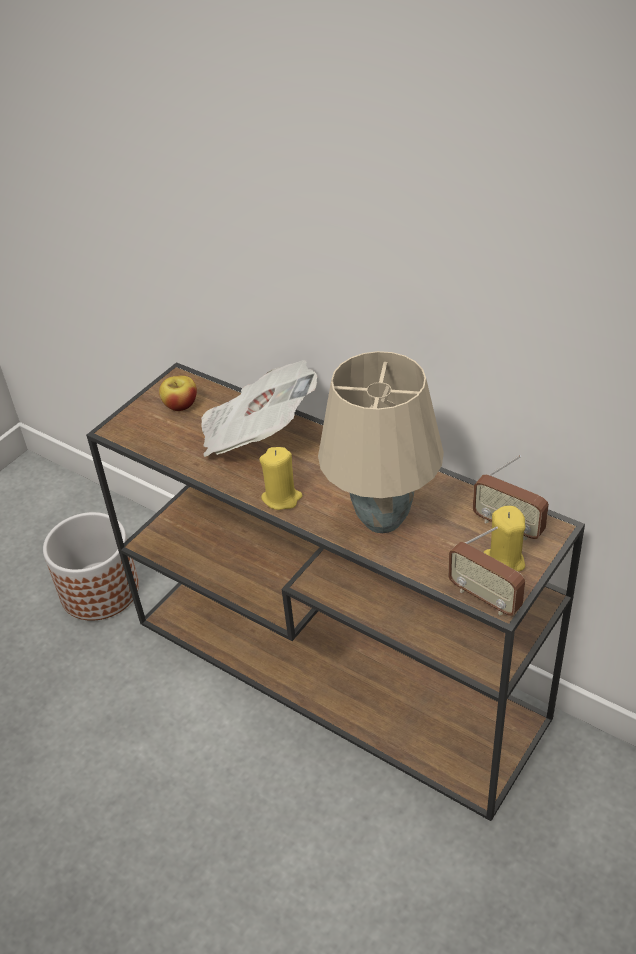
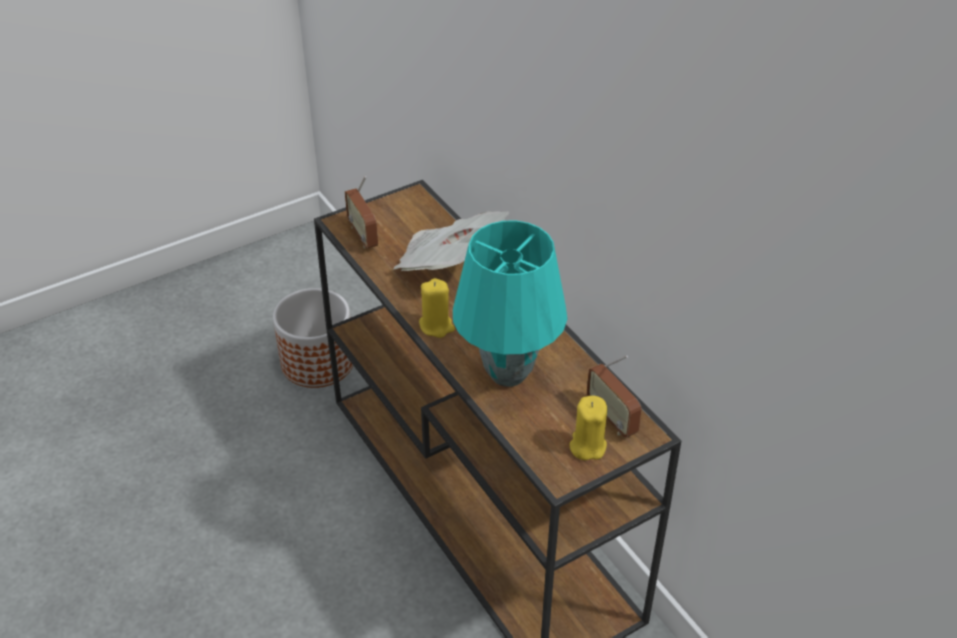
camera: 20 degrees right, 0 degrees up
(180, 405) = (403, 218): apple -> none
(383, 518) = (509, 373): beige table lamp -> turquoise table lamp
(484, 598) = (550, 470): radio -> radio (363, 236)

